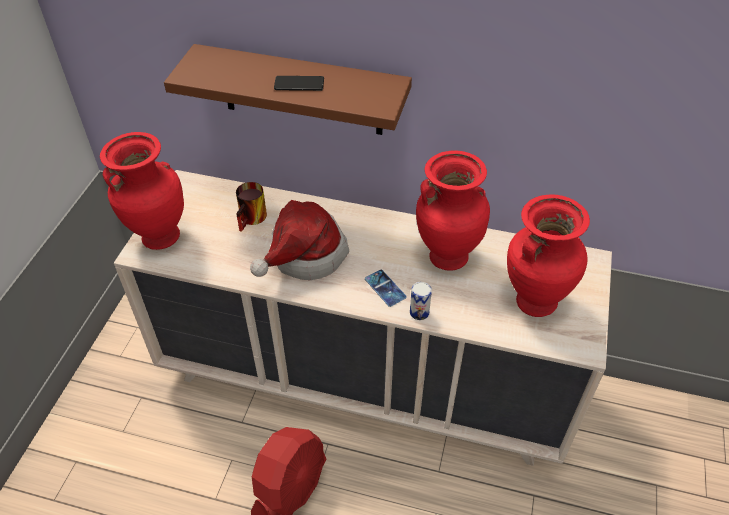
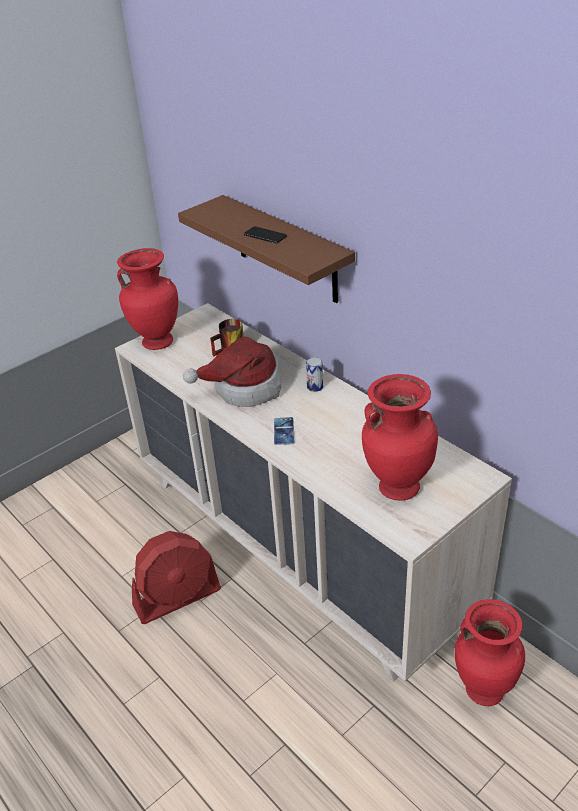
camera: 35 degrees right, 10 degrees down
(419, 312) = (294, 457): can -> can (315, 387)
(447, 257) = (355, 428): red vase -> red vase (483, 689)

